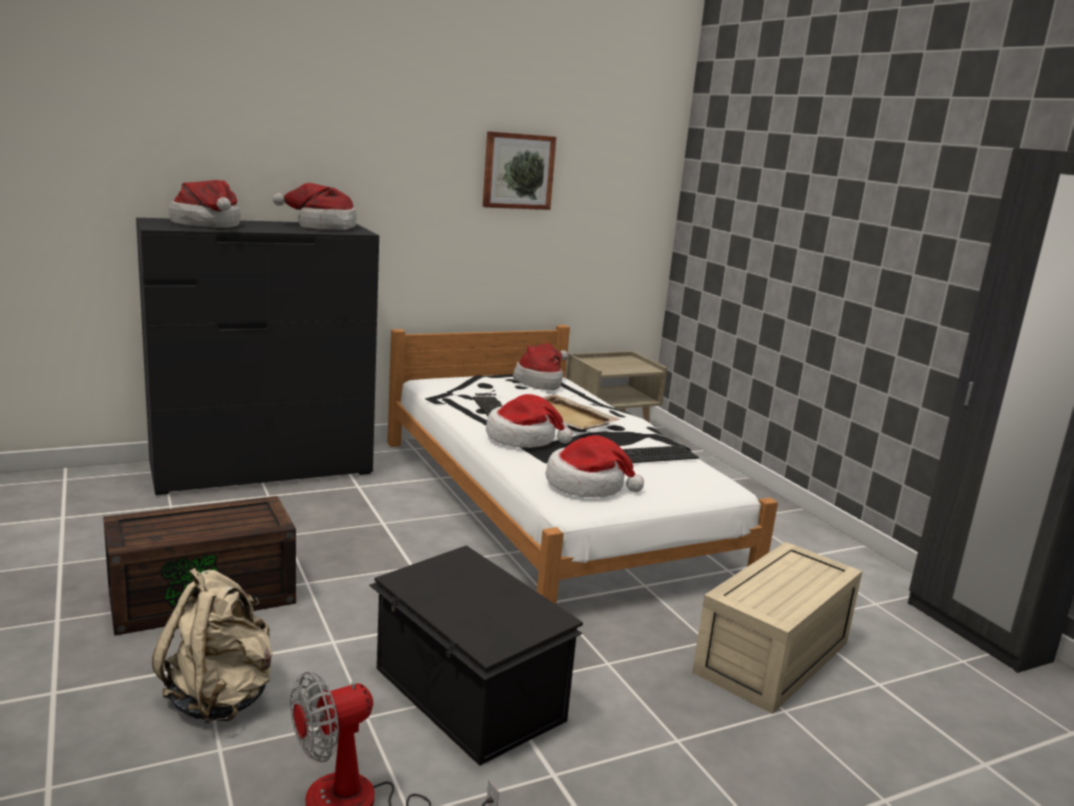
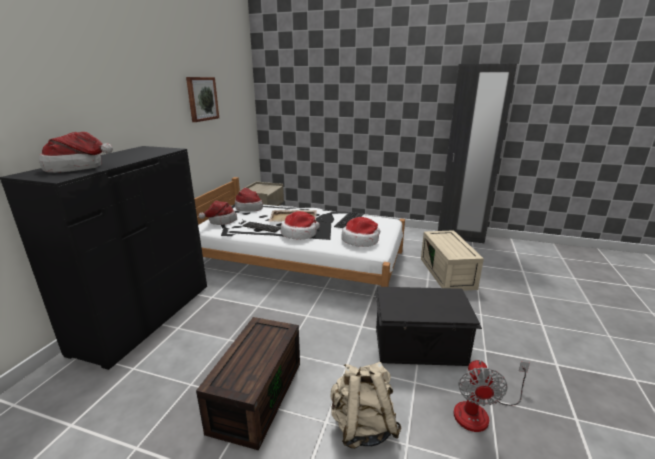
camera: 45 degrees left, 5 degrees up
(323, 226) = (141, 151): hat -> hat (220, 220)

